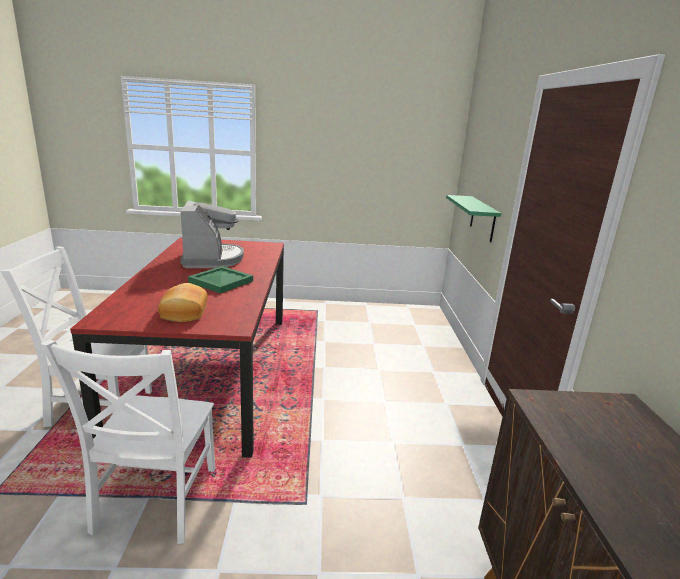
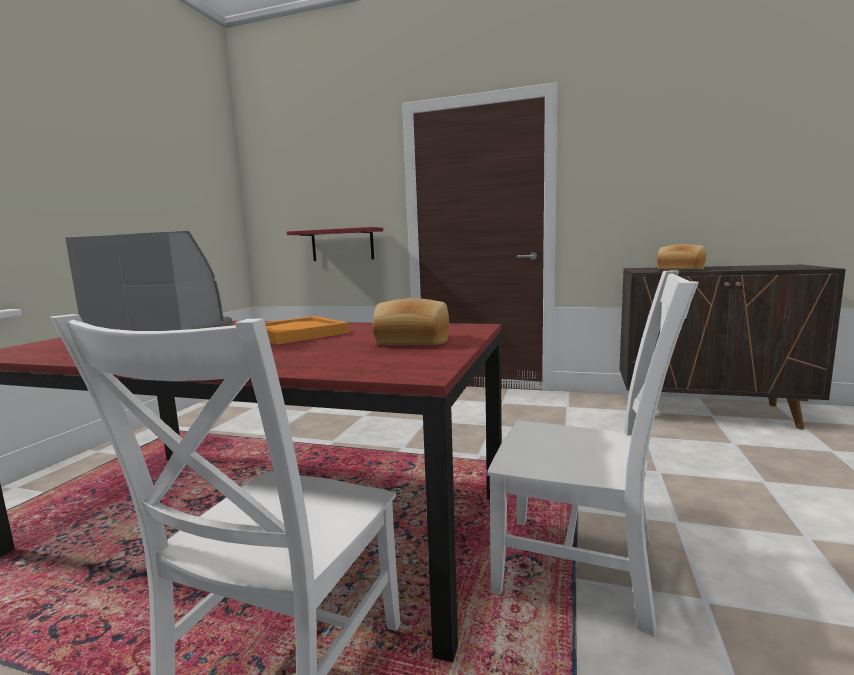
camera: 70 degrees left, 10 degrees down
(221, 281) = (296, 334): green tray -> orange tray
(483, 218) = (342, 245): green shelf -> red shelf
(594, 438) = (680, 269): none -> bread

